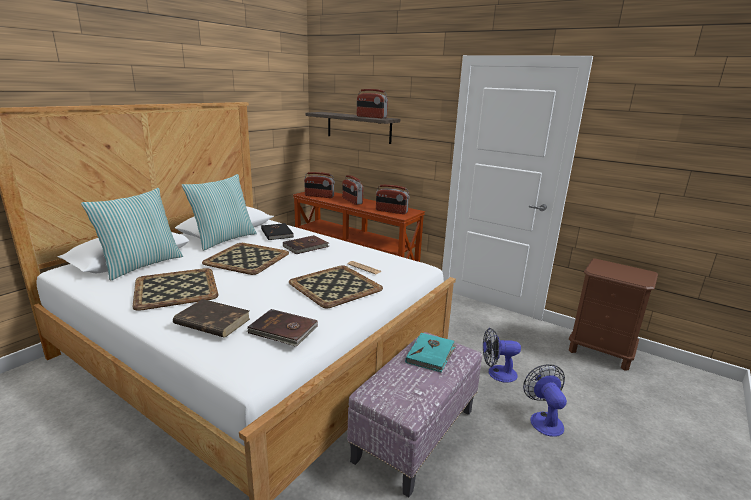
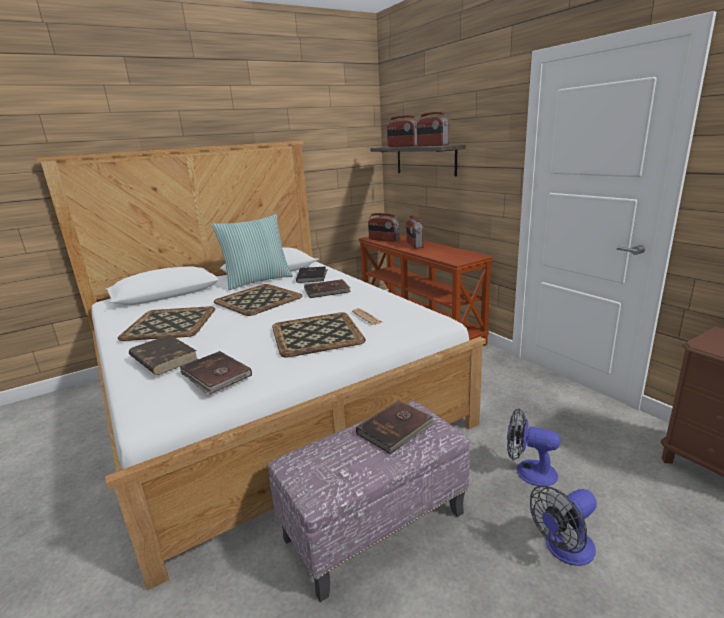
camera: 25 degrees right, 0 degrees up
(141, 265) = (167, 300): pillow -> none
(391, 211) = (449, 256): radio -> radio (402, 146)
(431, 354) = (396, 428): turquoise book -> brown book
(543, 419) = (564, 550): fan -> fan turned 135 degrees counterclockwise

